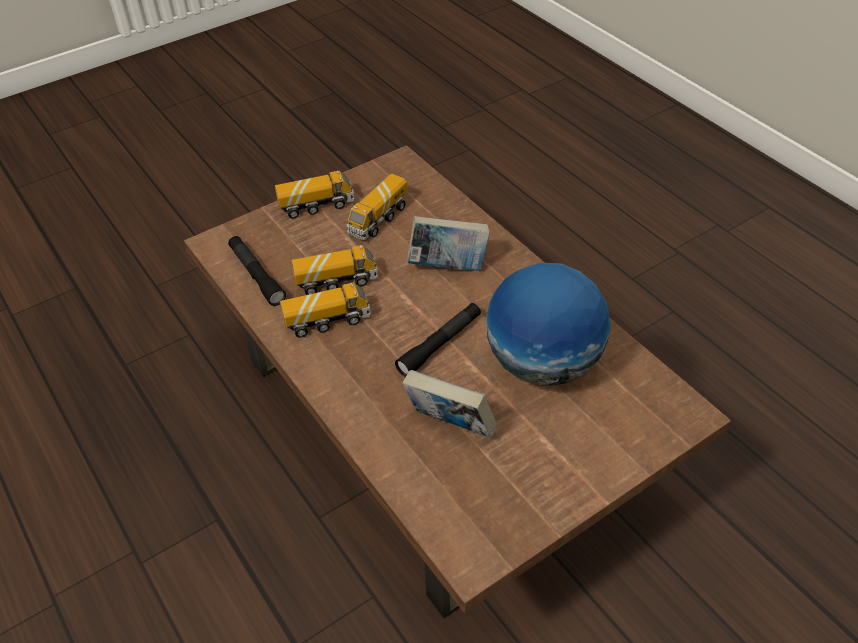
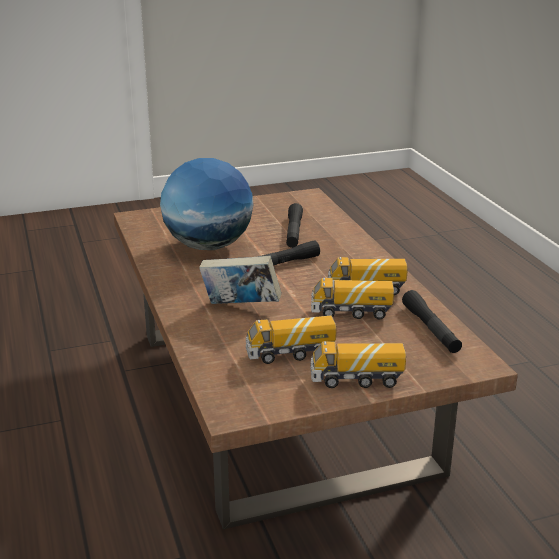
camera: 165 degrees left, 20 degrees down
(378, 220) = (290, 354): toy truck -> toy truck turned 150 degrees counterclockwise
(450, 426) = (294, 232): book -> black flashlight

